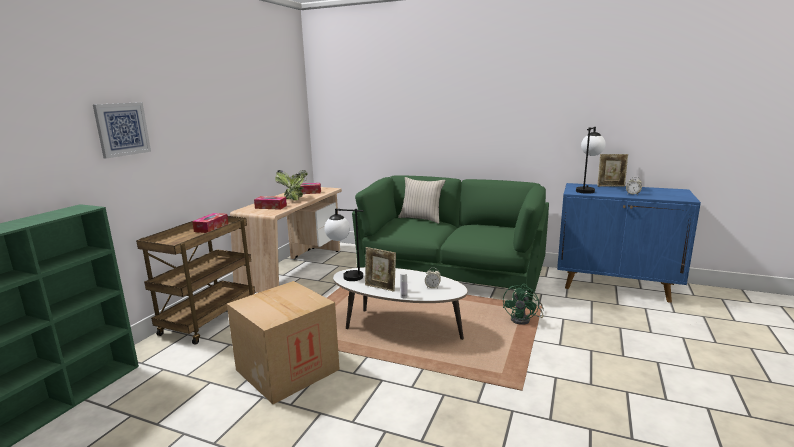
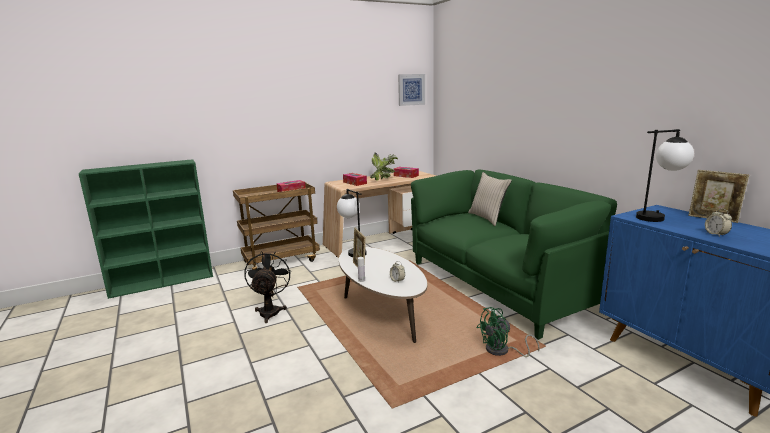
camera: 40 degrees right, 0 degrees up
(122, 129) = (232, 110): picture -> picture (411, 89)
(287, 370) = (270, 311): cardboard box -> black fan

